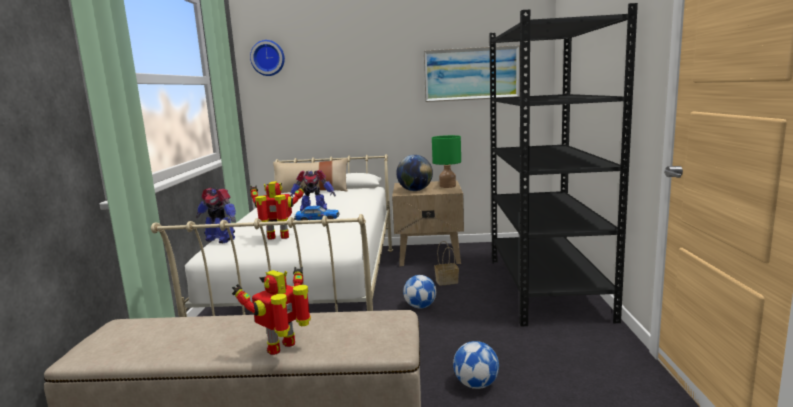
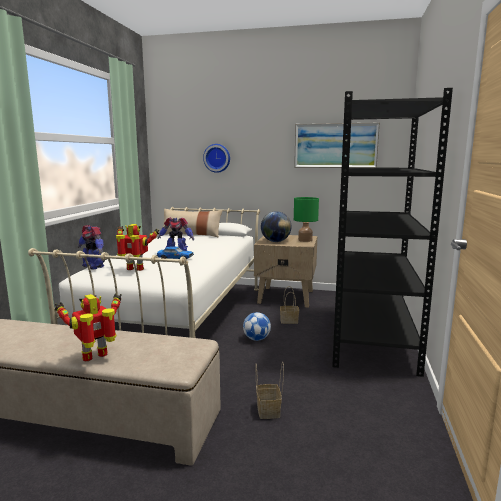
camera: 10 degrees right, 0 degrees up
(268, 58) = (171, 125): wall clock -> wall clock (217, 158)
(476, 384) = (269, 411): football -> basket

